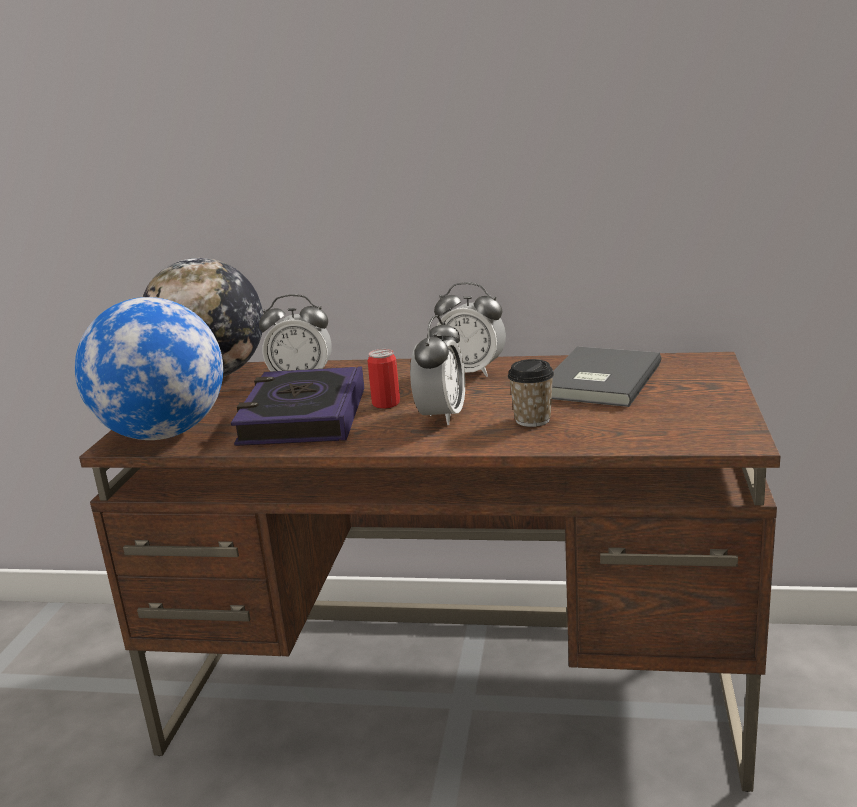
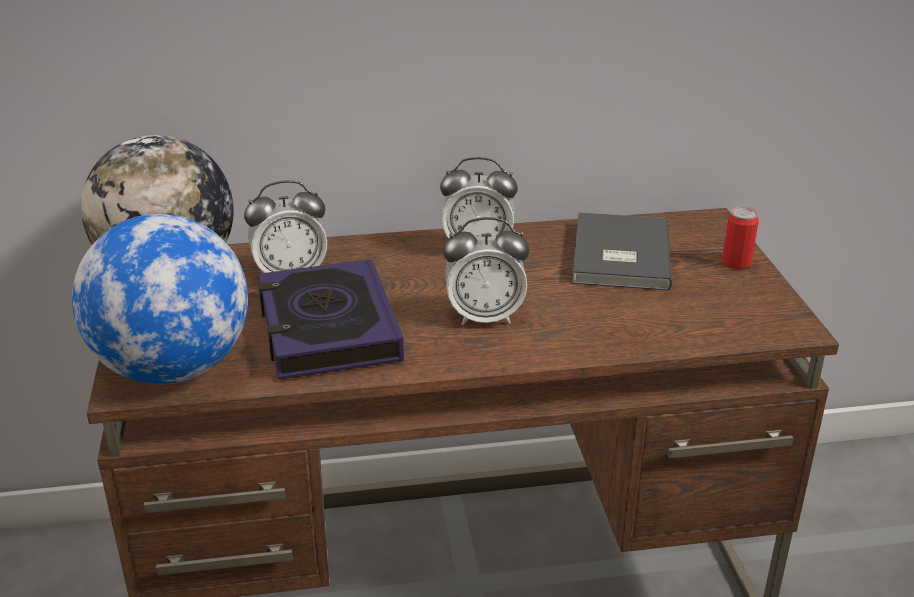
camera: 20 degrees left, 10 degrees up
(386, 403) = (411, 302): can -> can (736, 262)
(441, 416) = (485, 317): alarm clock -> alarm clock turned 90 degrees clockwise
(532, 420) = (583, 315): cup -> none

